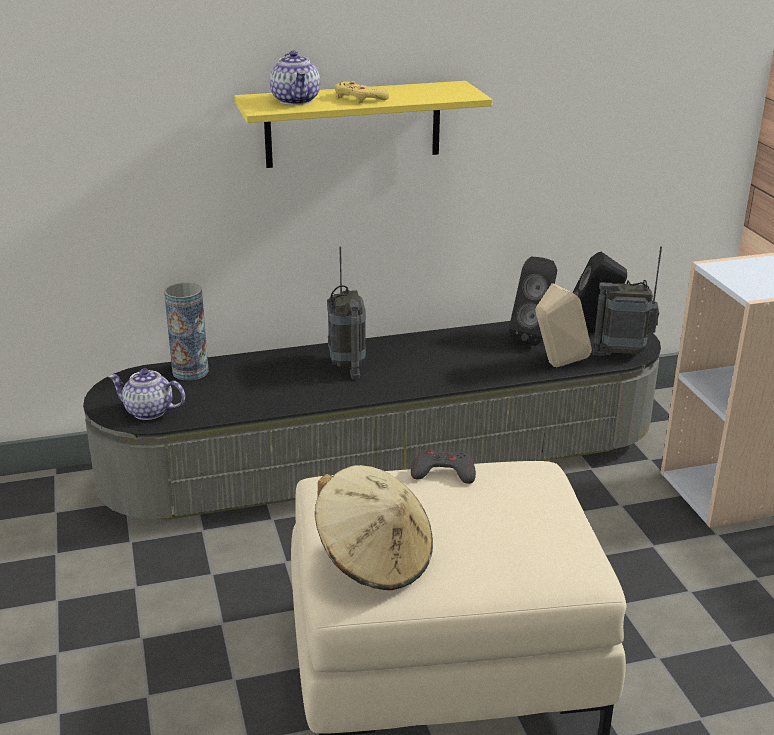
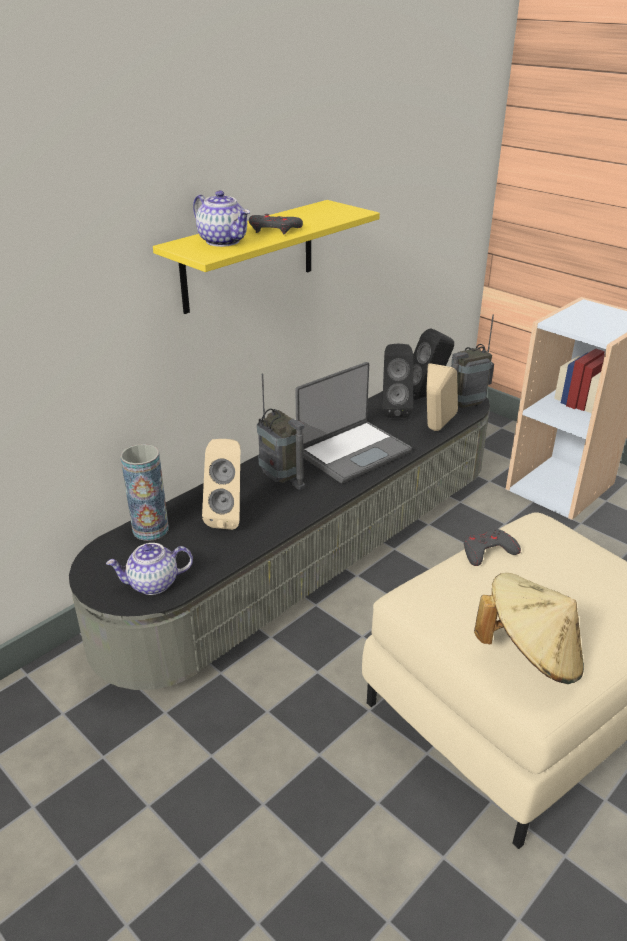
camera: 30 degrees left, 5 degrees up
(265, 381) = (229, 516): none -> beige speaker
(359, 98) = (274, 229): yellow game controller -> grey game controller
(443, 362) = (352, 452): none -> laptop

